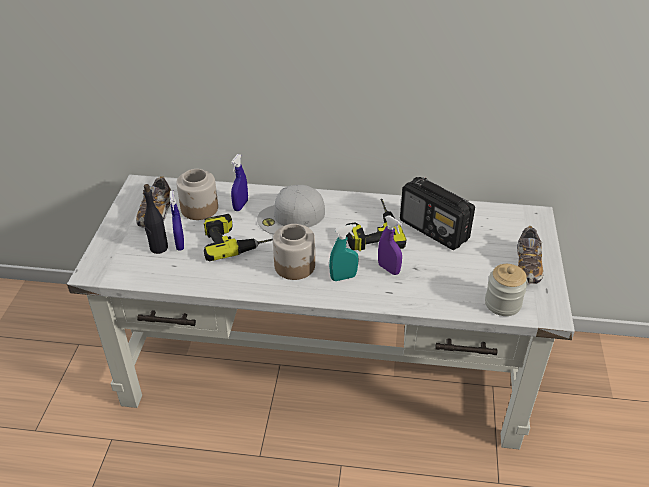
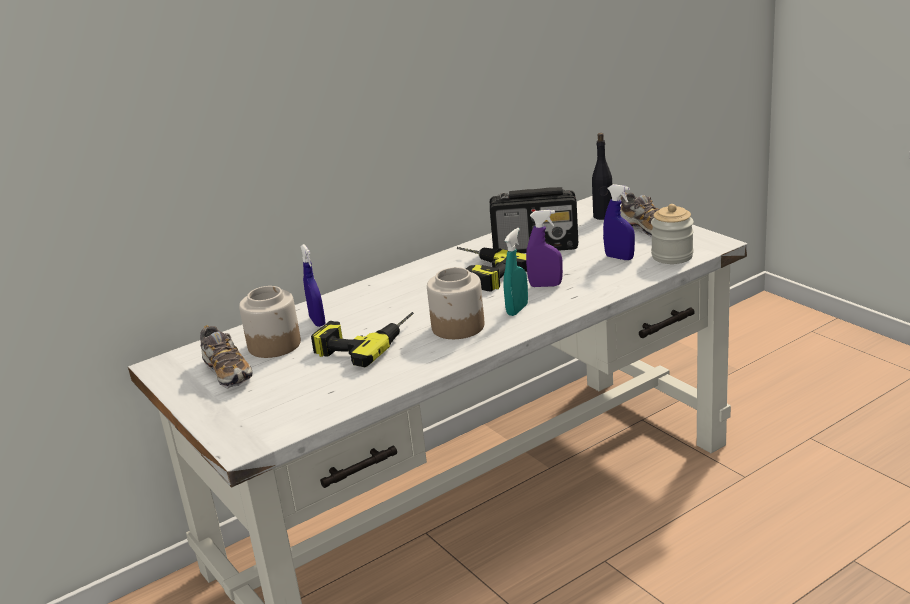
camera: 40 degrees left, 15 degrees down
(158, 248) = (286, 391): black bottle -> black bottle (603, 216)
(180, 244) = (305, 376): blue spray bottle -> blue spray bottle (619, 257)
(291, 217) = (387, 302): white cap -> none

